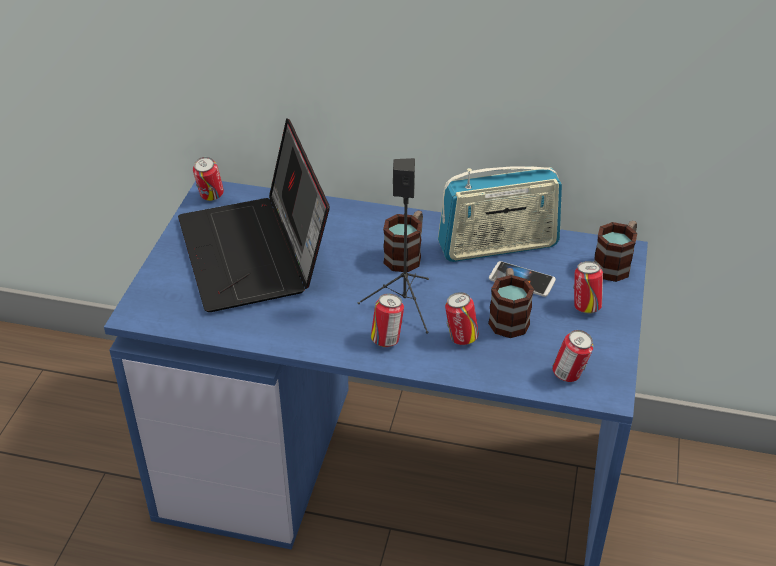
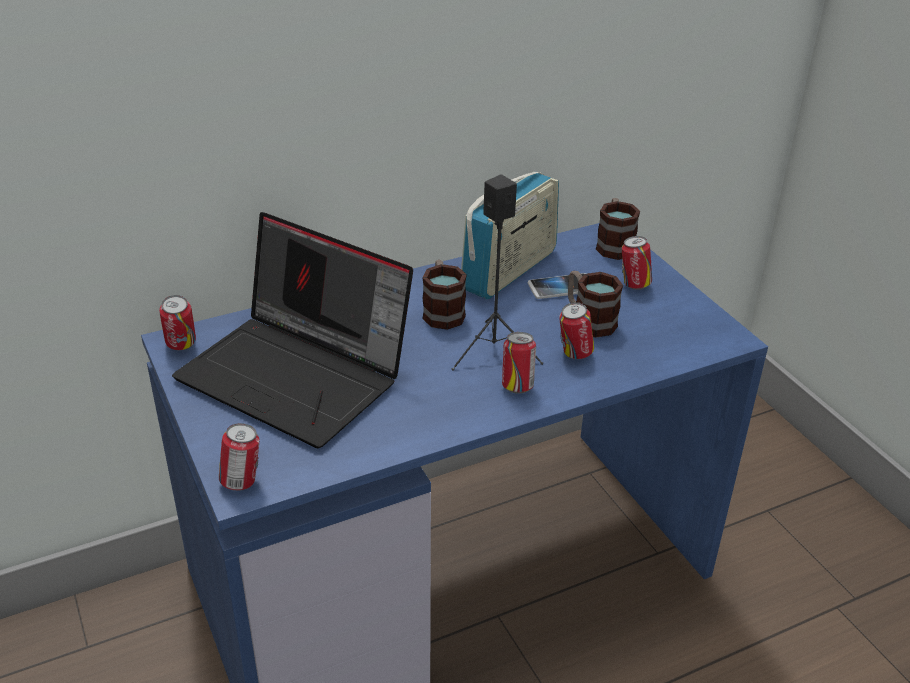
camera: 40 degrees left, 5 degrees down
(569, 375) = (689, 340): can -> can (242, 482)

